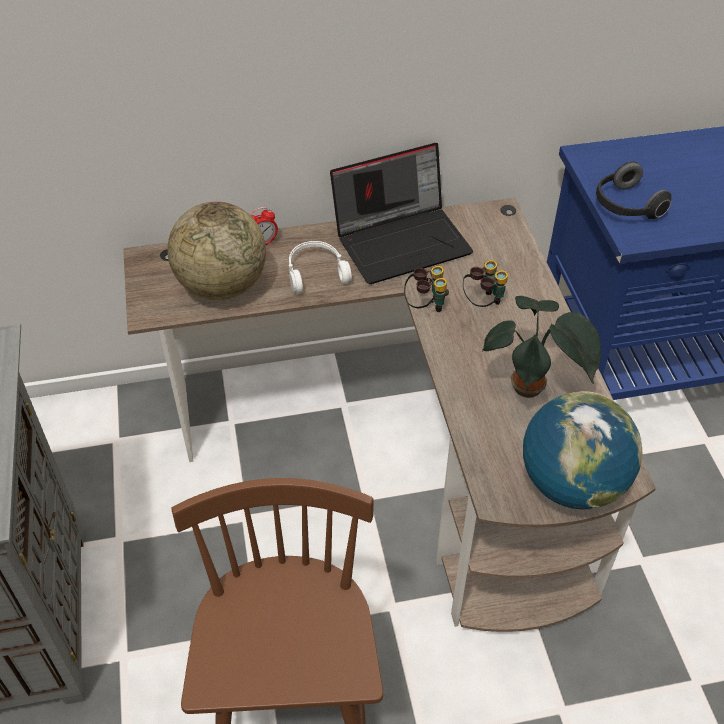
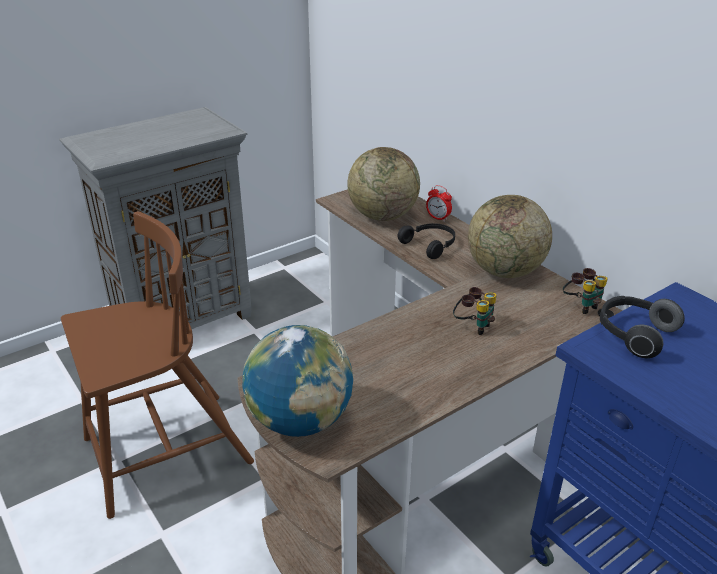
camera: 65 degrees right, 15 degrees down
(315, 272) = (430, 245): white headphones -> black headphones
(402, 240) = (504, 271): laptop -> globe
(425, 306) = (441, 299): binoculars -> binoculars (581, 305)
(531, 389) = (393, 374): potted plant -> none

